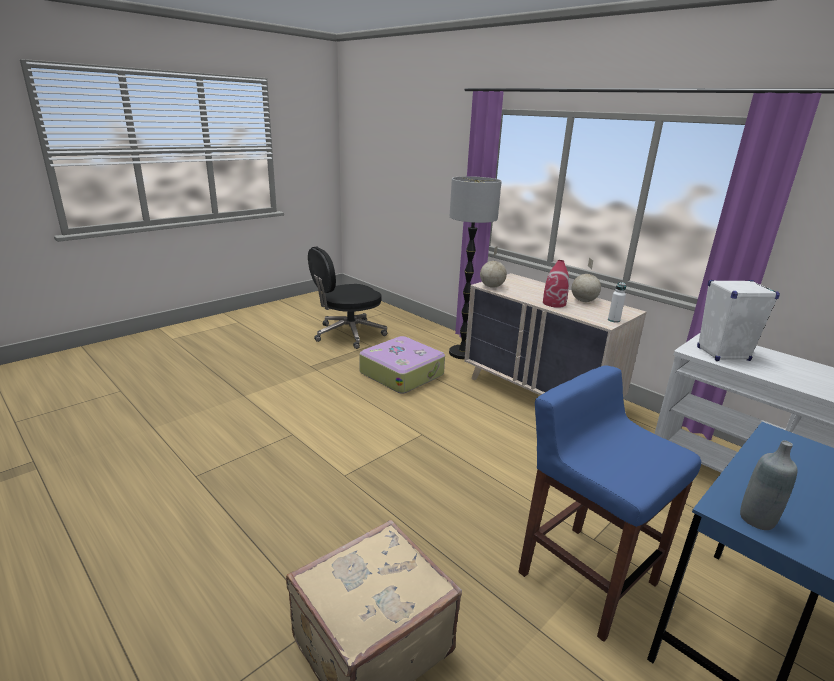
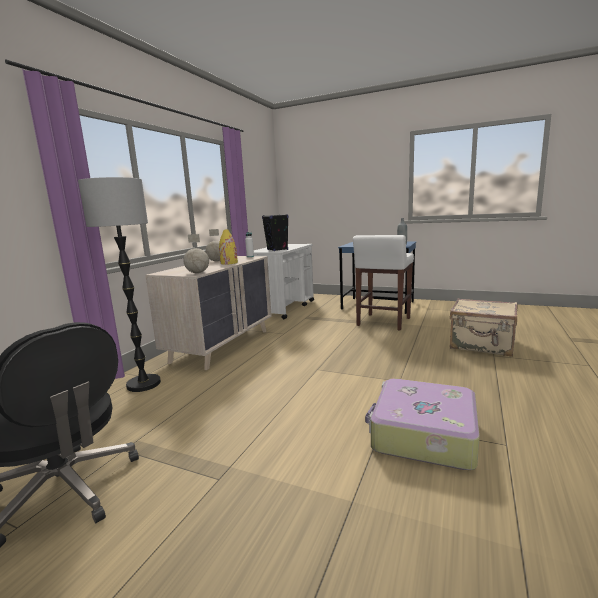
camera: 110 degrees left, 10 degrees down
(402, 373) = (210, 403): suitcase -> suitcase (422, 434)
(554, 303) = (229, 263): red vase -> yellow vase
(585, 576) = (383, 322): blue stool -> white stool
(722, 354) = (277, 250): white speaker -> black speaker

